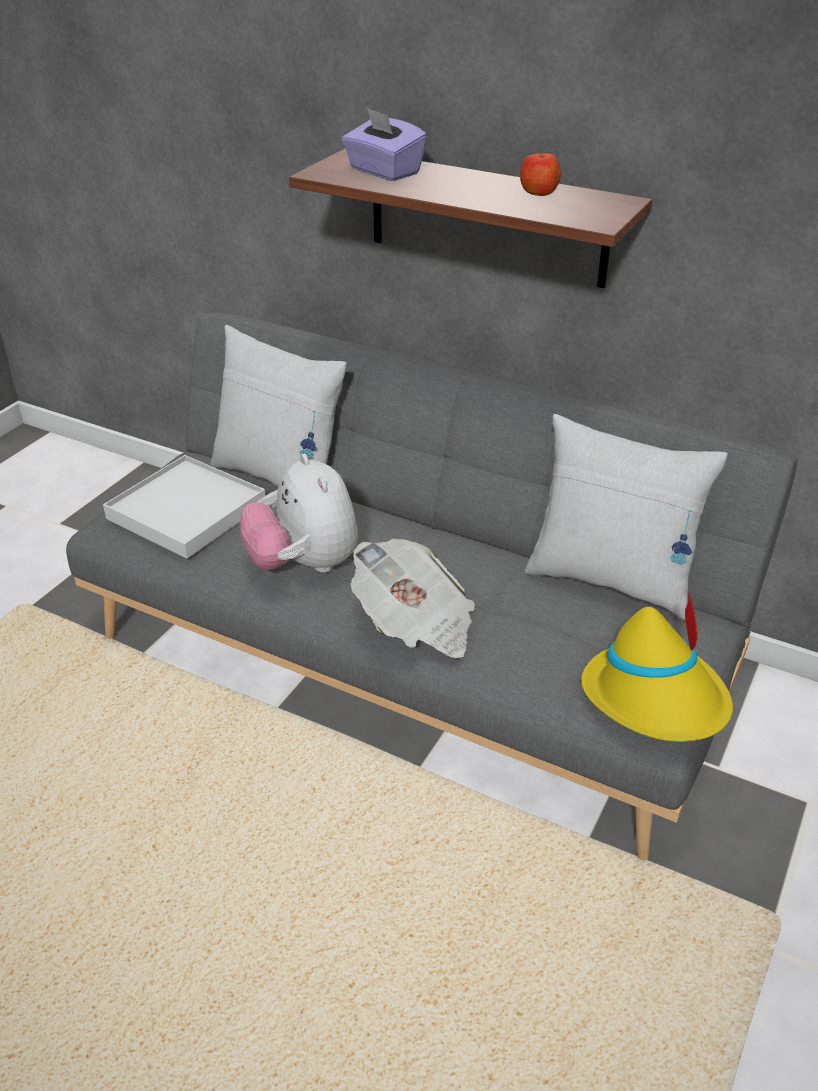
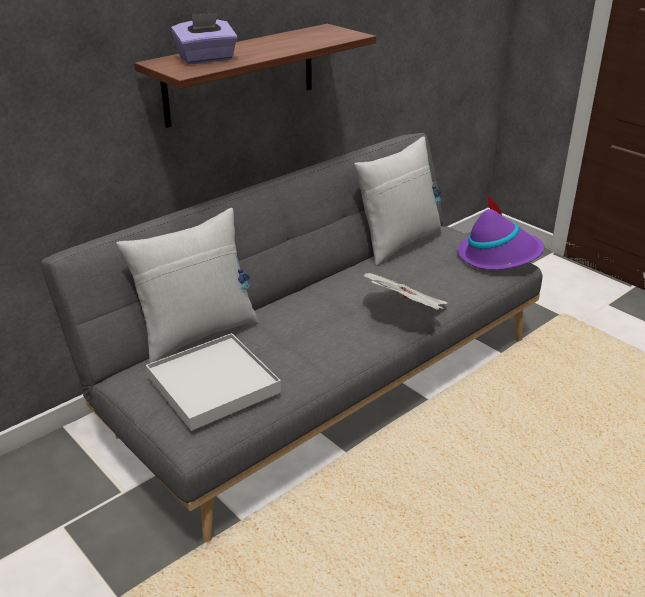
camera: 70 degrees left, 5 degrees down
(304, 564) = (320, 341): plush toy -> none
(539, 192) = (292, 37): apple -> none
(656, 699) = (499, 256): yellow hat -> purple hat

